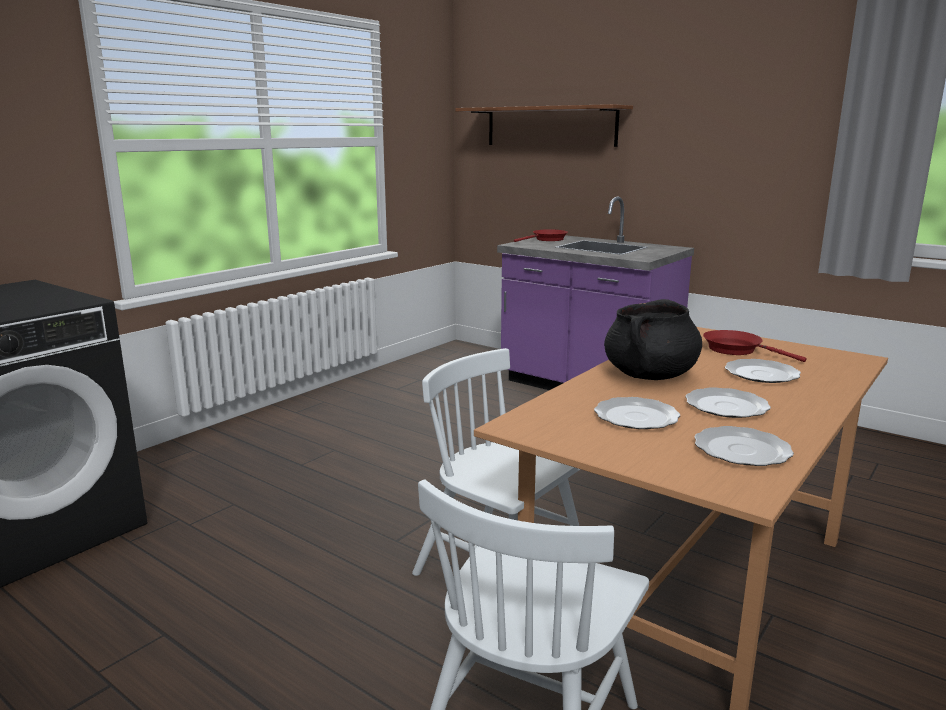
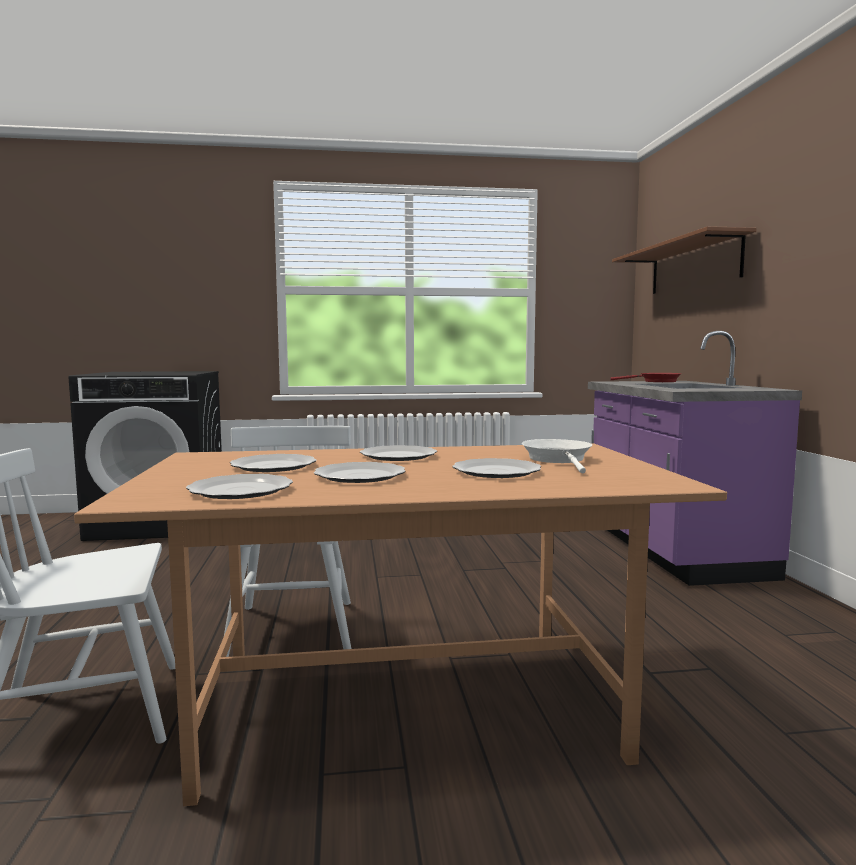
camera: 45 degrees right, 10 degrees down
(650, 375) = (398, 456): black cooking pot -> plate
(737, 350) = (558, 460): red frying pan -> white frying pan

